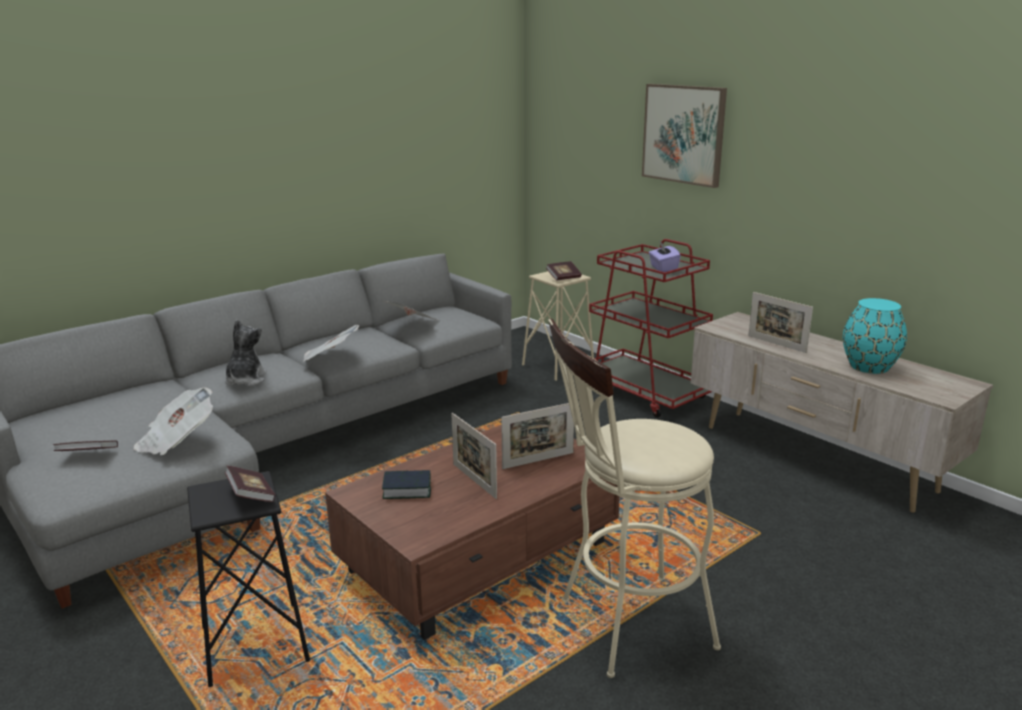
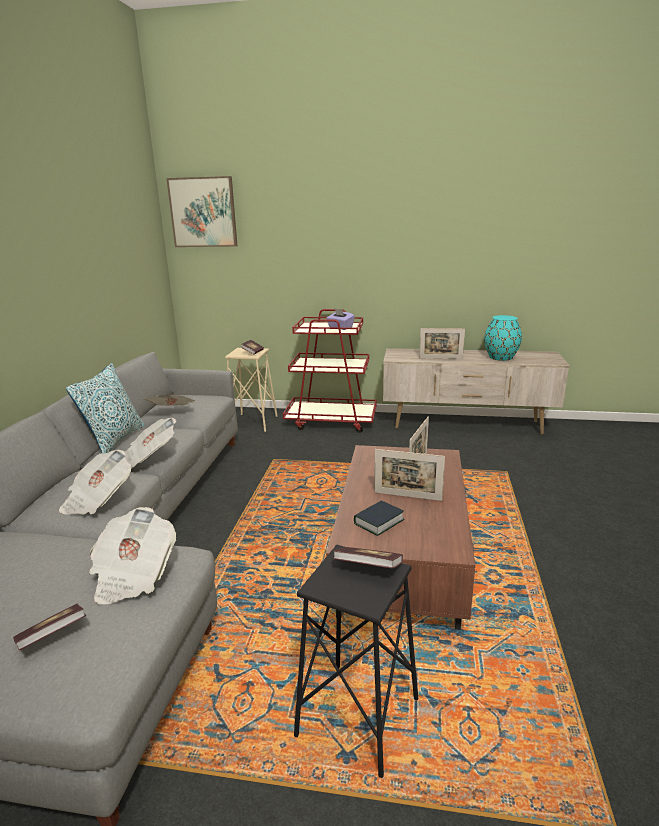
camera: 40 degrees left, 0 degrees up
(245, 380) = (98, 500): plush toy -> newspaper
(334, 335) = (115, 440): none -> pillow
(625, 627) = (536, 553): beige stool -> none
(684, 134) = (327, 231): picture -> picture (203, 212)

